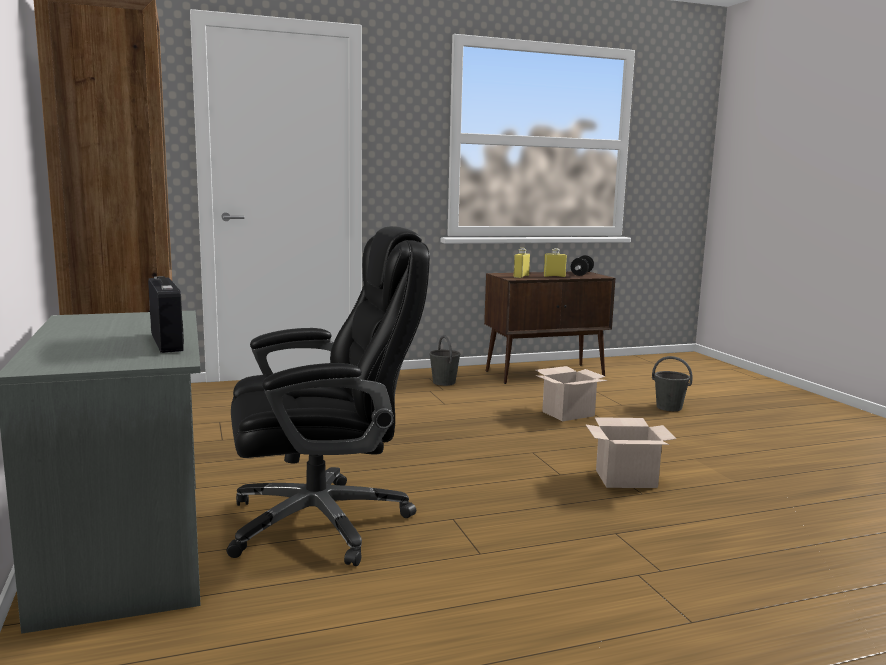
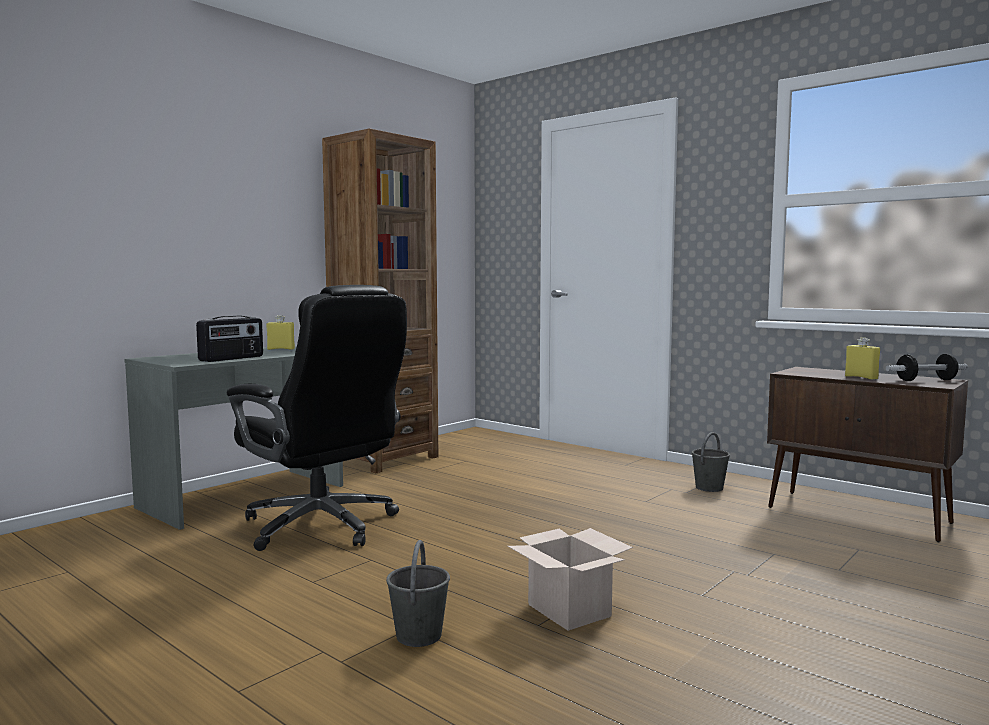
camera: 60 degrees right, 5 degrees down
(521, 276) = (812, 373): yellow bottle -> yellow bottle (281, 349)
(568, 413) = (735, 550): cardboard box -> none
(668, 407) = (901, 597): grey bucket -> grey bucket (419, 635)

